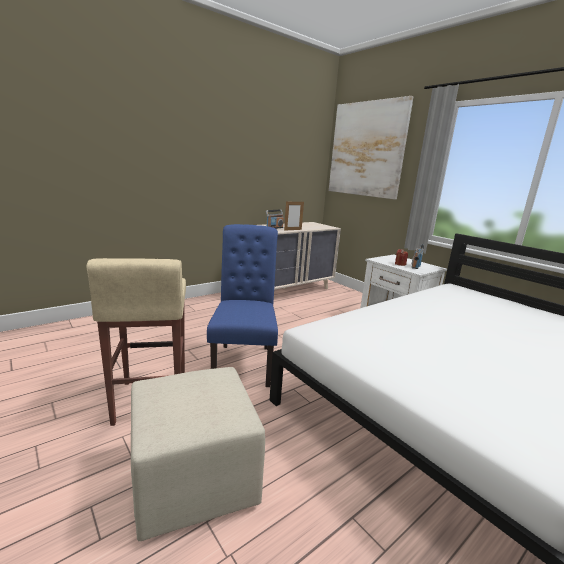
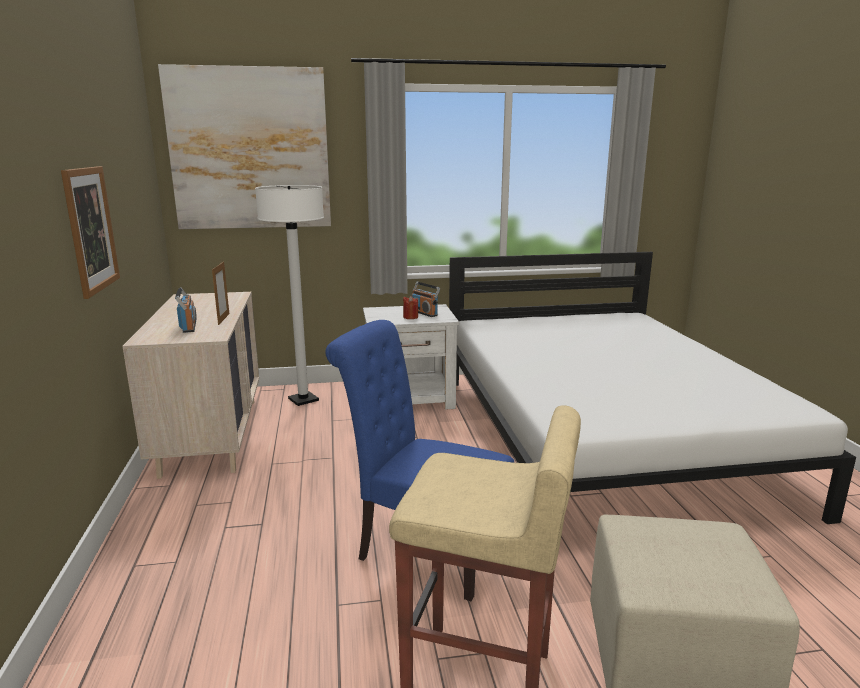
camera: 60 degrees left, 0 degrees up
(238, 172) = (91, 229): none -> picture
(346, 297) = (303, 400): none -> white floor lamp

